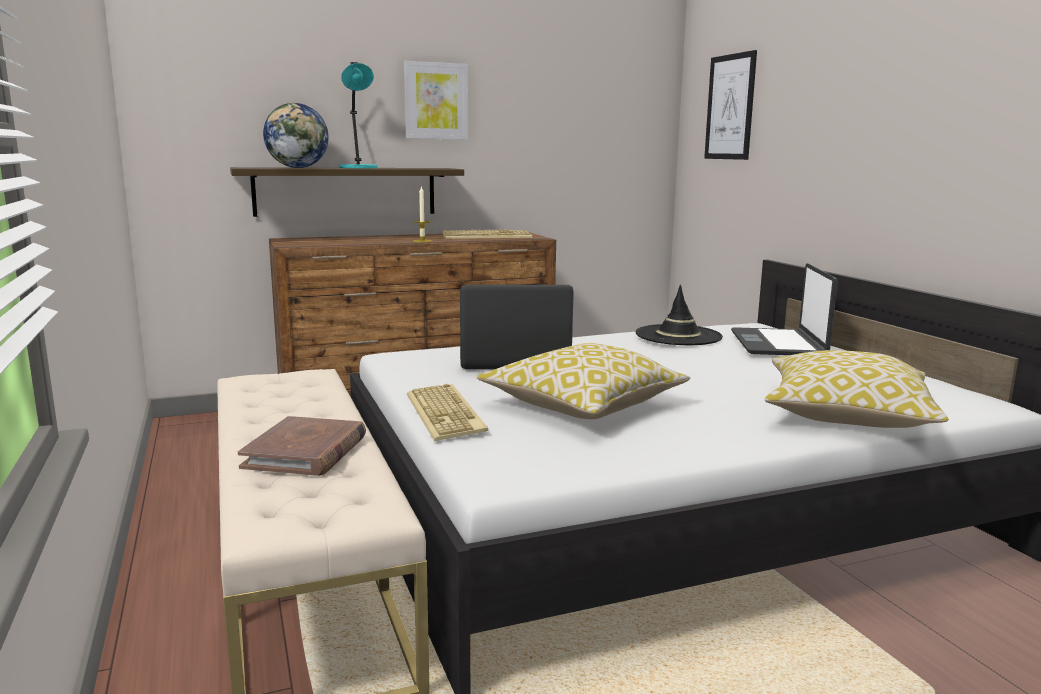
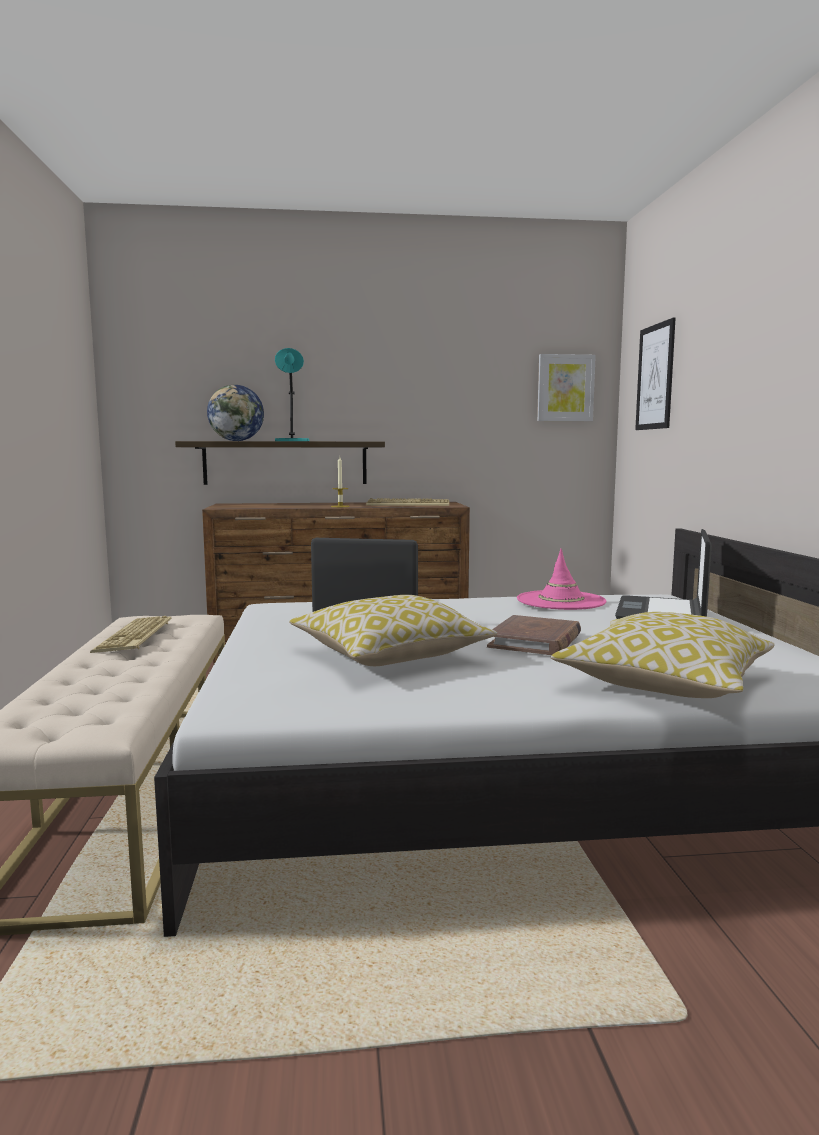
camera: 15 degrees right, 5 degrees down
(306, 452) = (107, 678): brown book -> brown book (535, 641)
(435, 101) = (369, 381): picture -> picture (565, 388)
(447, 413) = (253, 654): keyboard -> keyboard (136, 636)
(678, 336) = (561, 601): black hat -> pink hat

